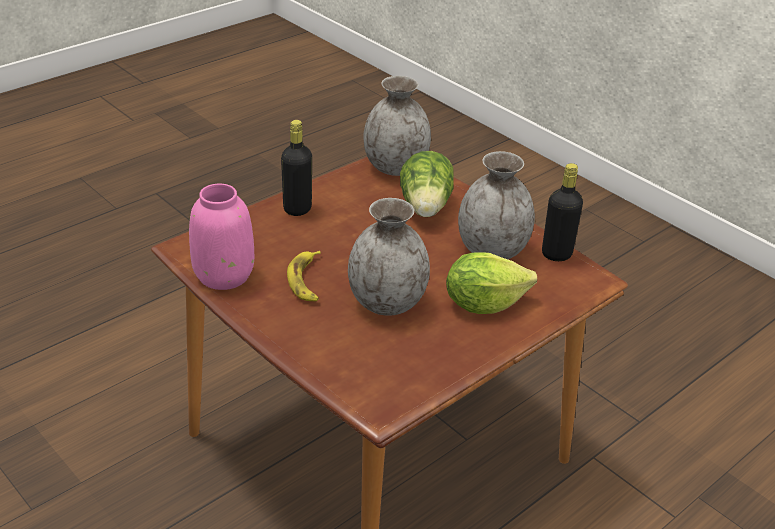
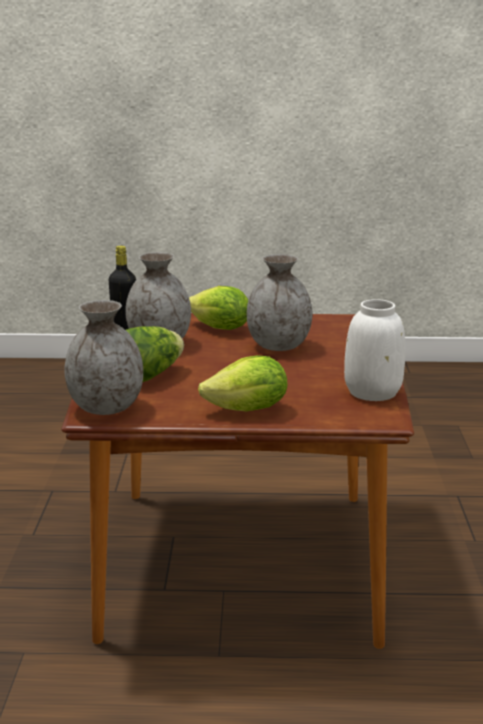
camera: 135 degrees left, 15 degrees down
(223, 274) = (372, 392): pink vase -> white vase
(297, 209) = (248, 410): black bottle -> lettuce
(307, 281) = (314, 370): banana -> none

